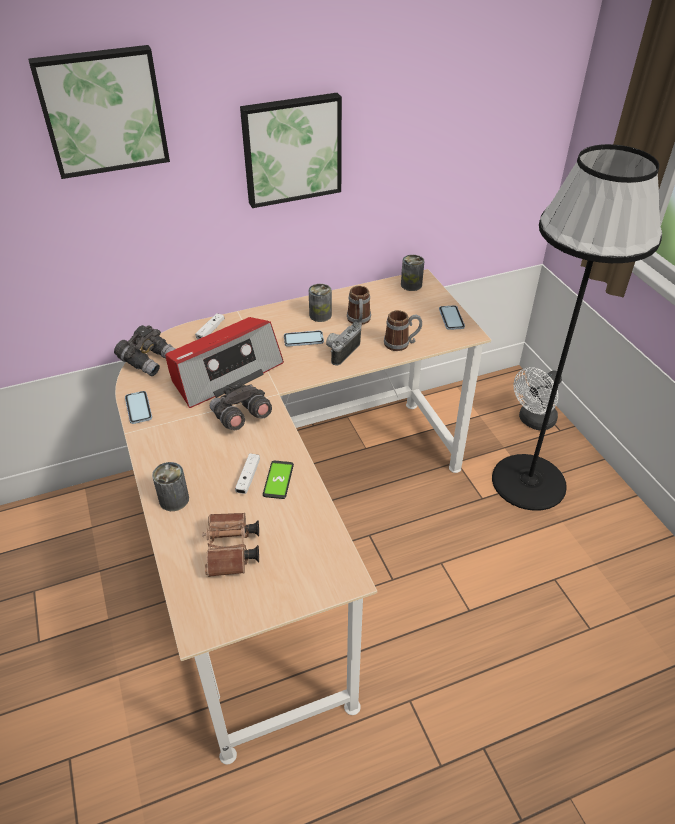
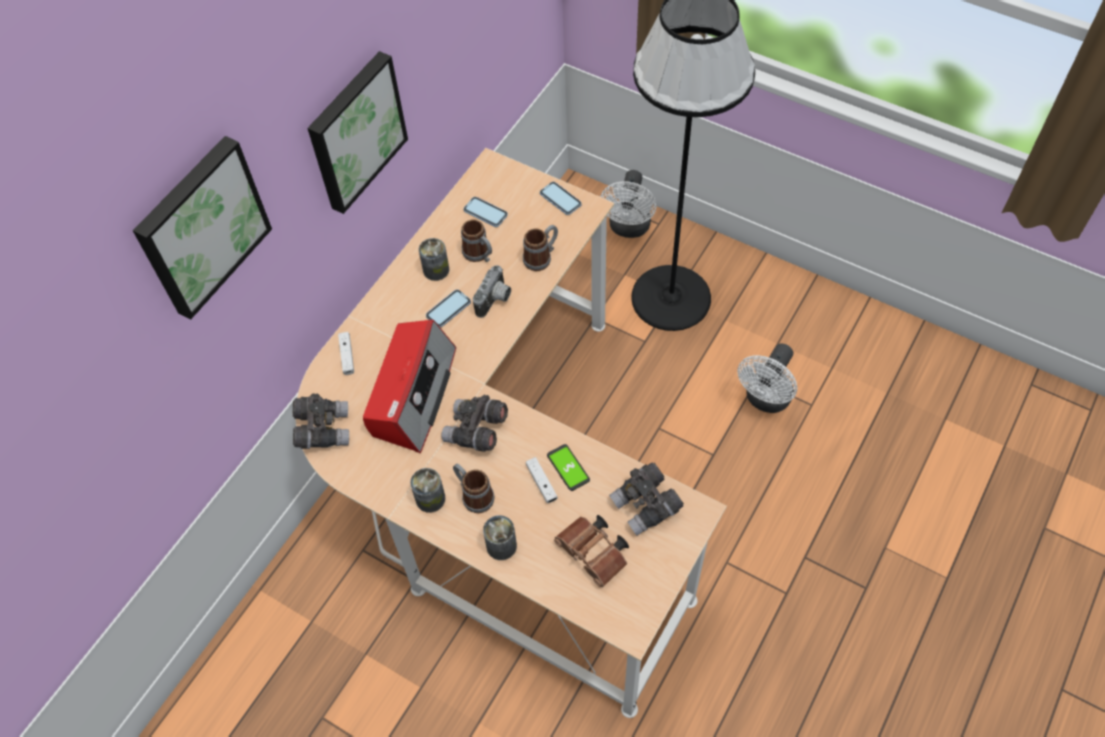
camera: 35 degrees left, 15 degrees up
(138, 408) = (372, 485): phone -> phone (485, 213)
(193, 455) = (473, 495): none -> mug
(309, 545) = (646, 506): none -> grey binoculars
(341, 351) = (495, 300): camera -> camera turned 150 degrees counterclockwise
(411, 285) = (488, 178): can -> can (430, 499)
(549, 599) = (765, 400): none -> white fan

